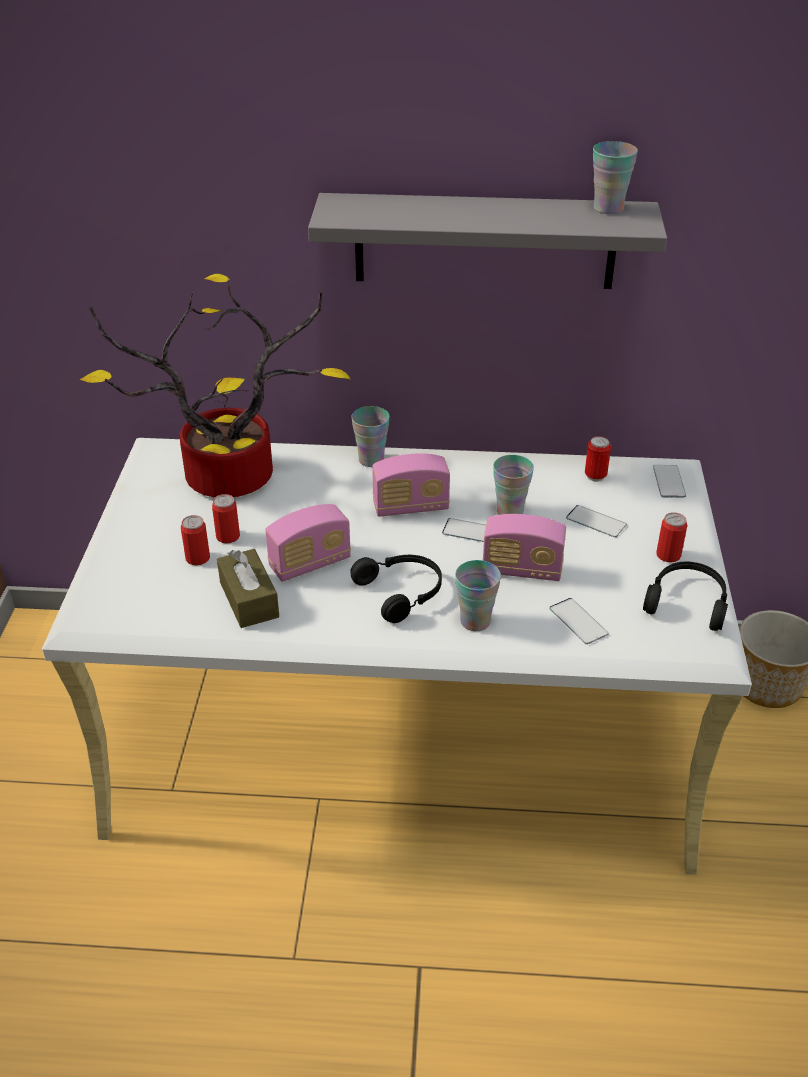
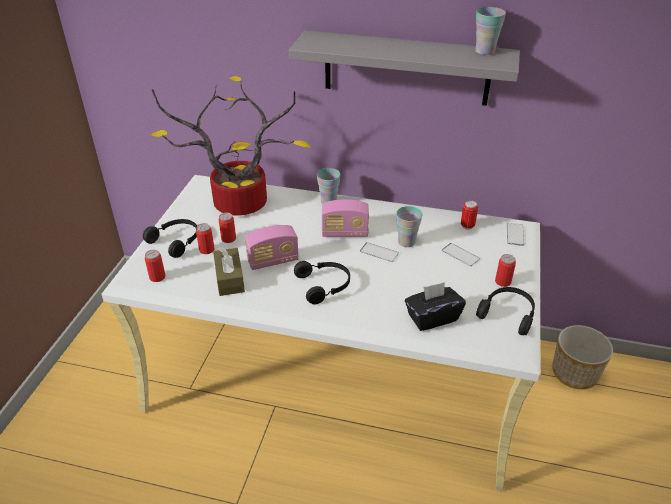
camera: 10 degrees right, 0 degrees up
(130, 611) = (157, 277): none -> can
(143, 550) = (176, 241): none -> black headphones
(475, 621) = (365, 309): cup -> none
(522, 570) = (404, 280): radio -> none
(578, 621) = (432, 317): phone -> black tissue box

